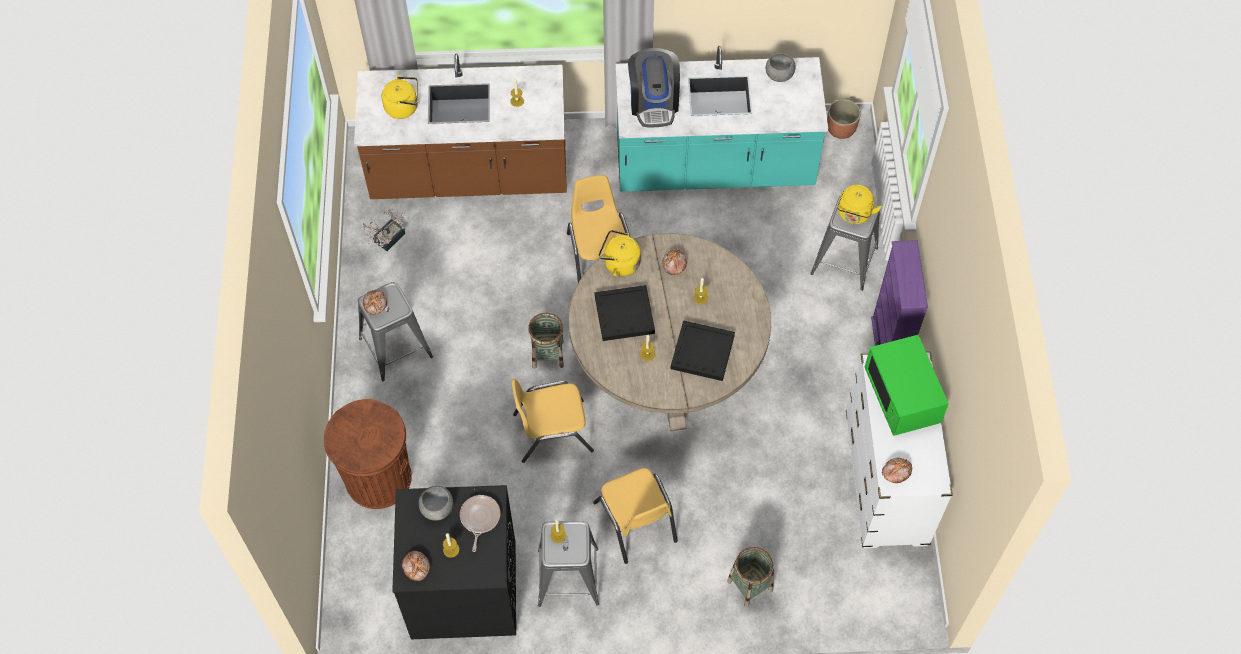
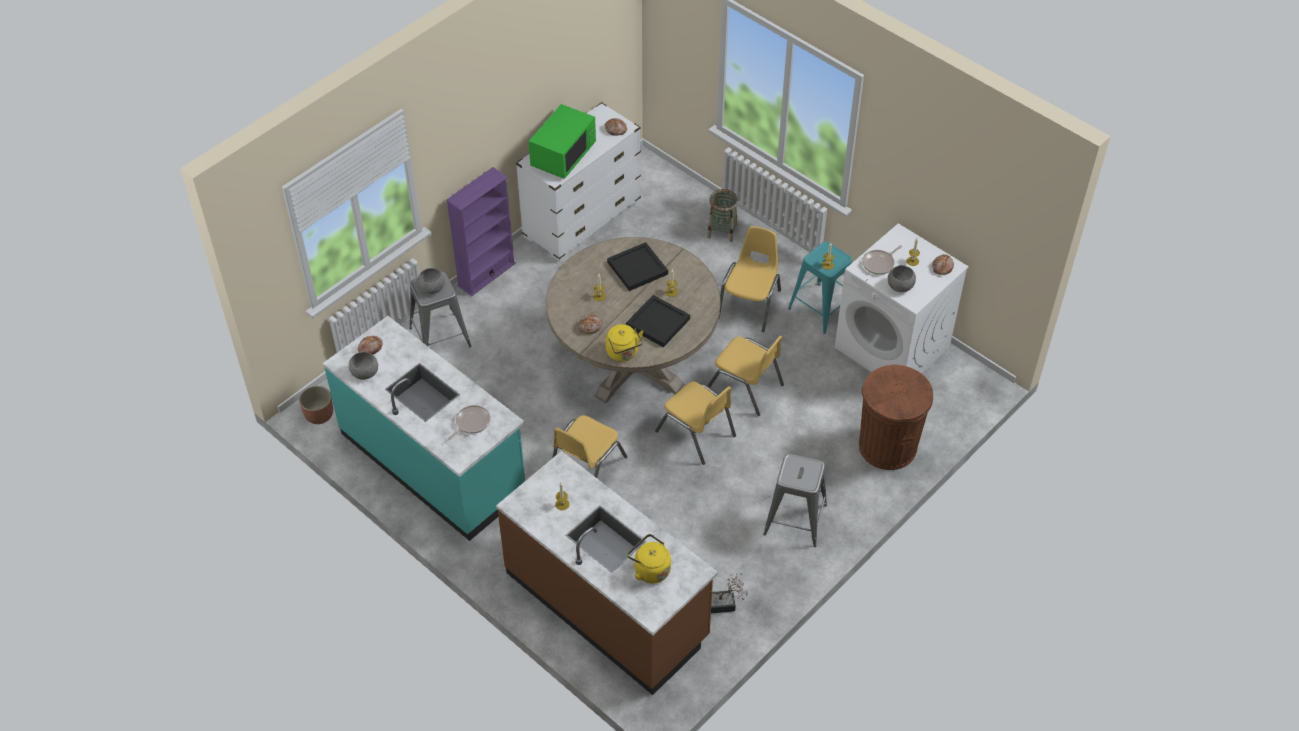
camera: 135 degrees left, 10 degrees down
(376, 303) = (806, 478): bread -> bread (370, 348)
(463, 590) = (893, 347): black washing machine -> white washing machine
(547, 354) = (696, 433): basket -> yellow chair
(568, 577) = (821, 308): grey stool -> turquoise stool
(654, 103) = (471, 423): coffee machine -> frying pan
(854, 215) = (432, 288): yellow kettle -> grey bowl

